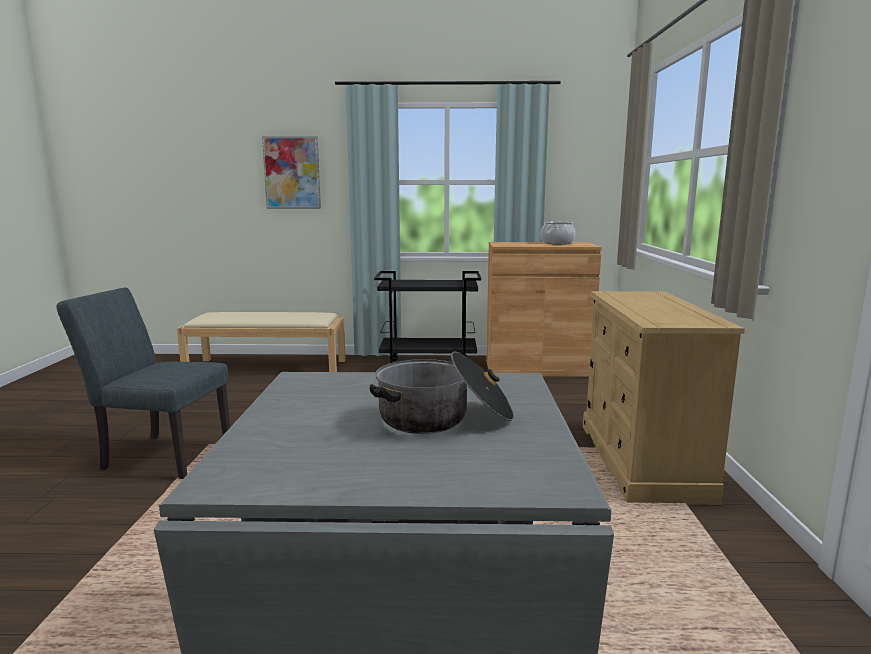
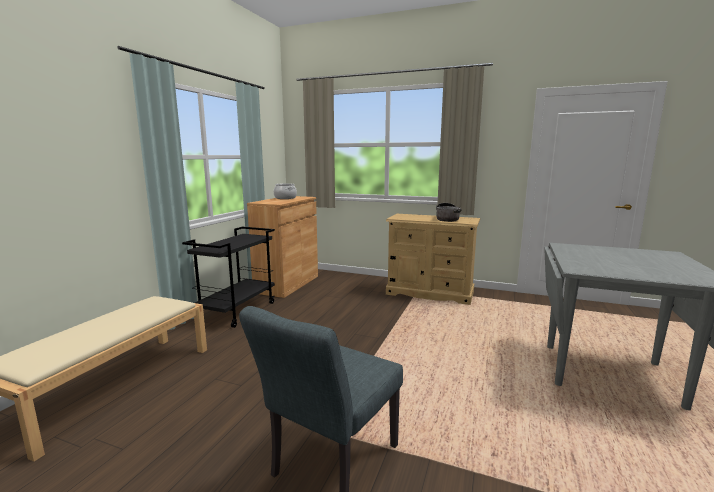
camera: 70 degrees left, 0 degrees up
(292, 173) = (64, 145): picture -> none
(444, 418) = (619, 256): cooking pot -> cooking pot (447, 219)

